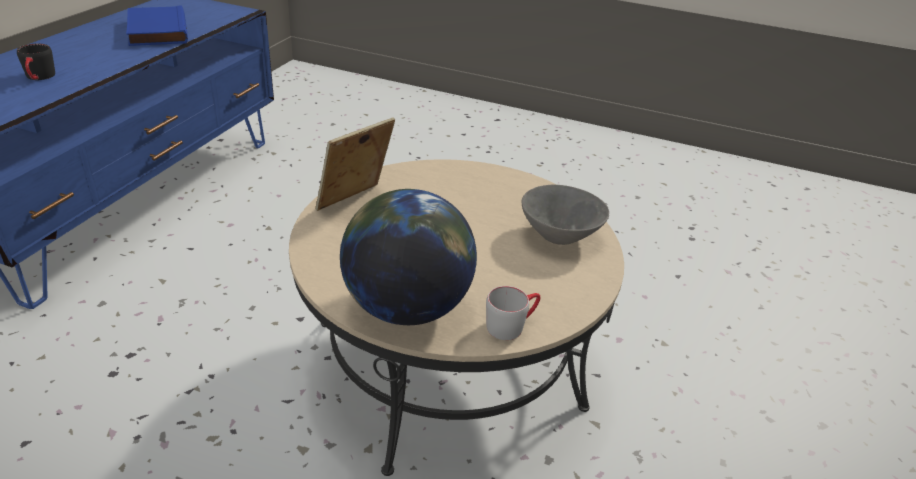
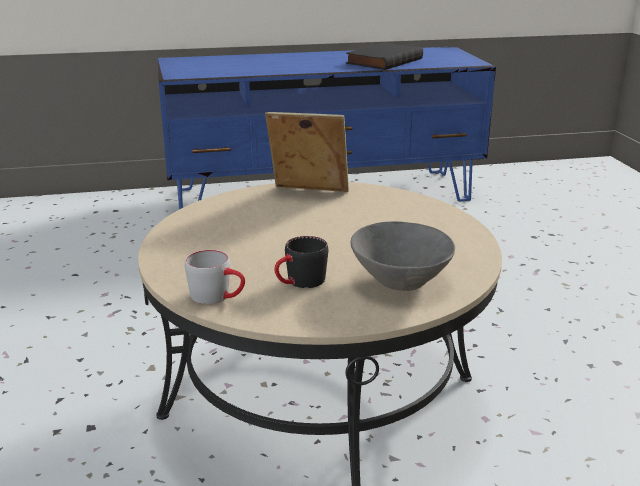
camera: 60 degrees right, 10 degrees down
(39, 78) = (261, 65): black mug -> black mug (300, 283)
(156, 31) = (383, 61): blue book -> black book
(406, 307) = (190, 251): globe -> none

